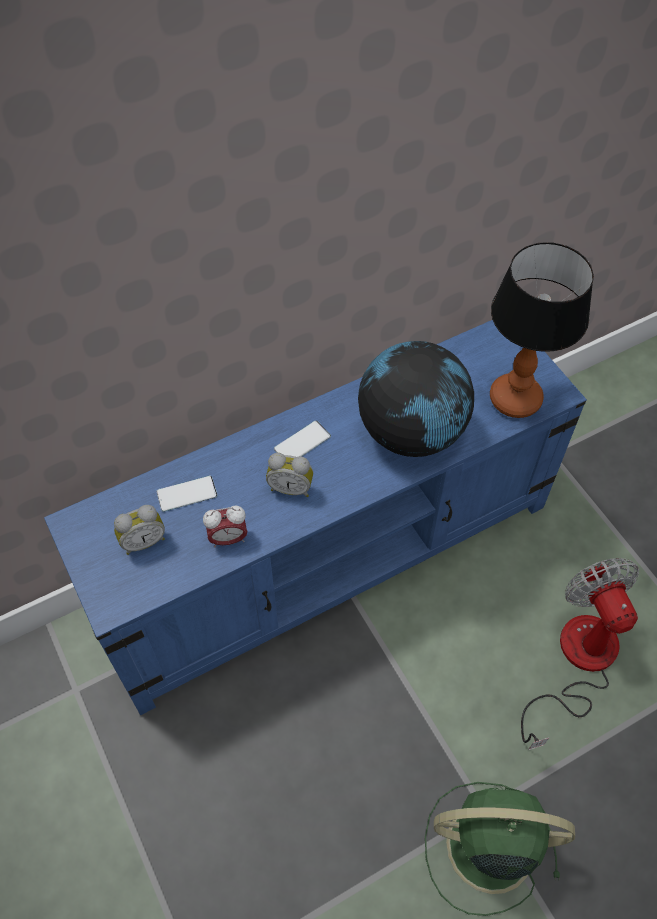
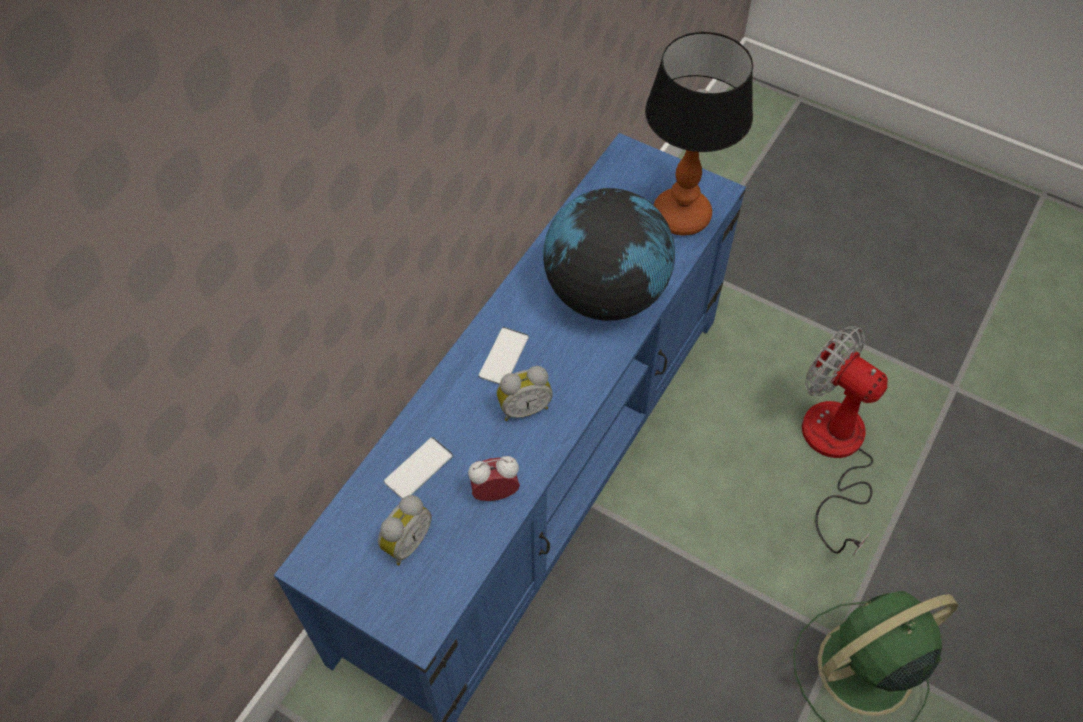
camera: 30 degrees left, 0 degrees up
(228, 538) = (495, 492): alarm clock -> alarm clock turned 150 degrees counterclockwise

